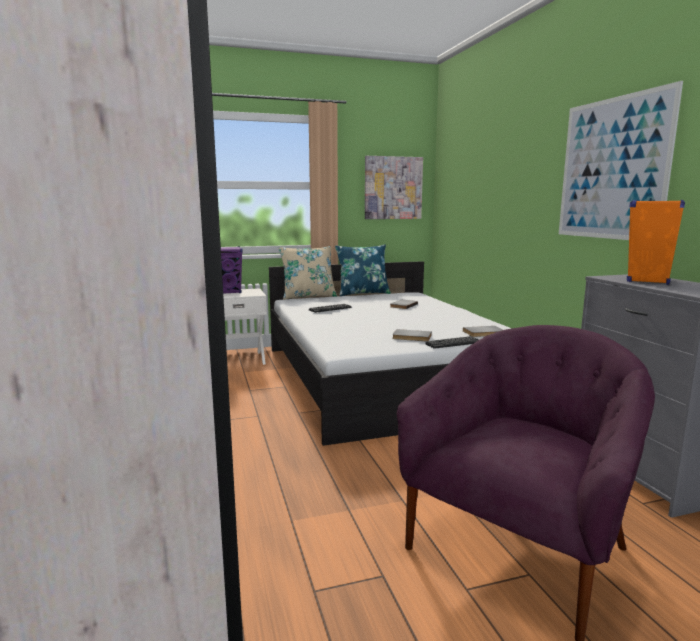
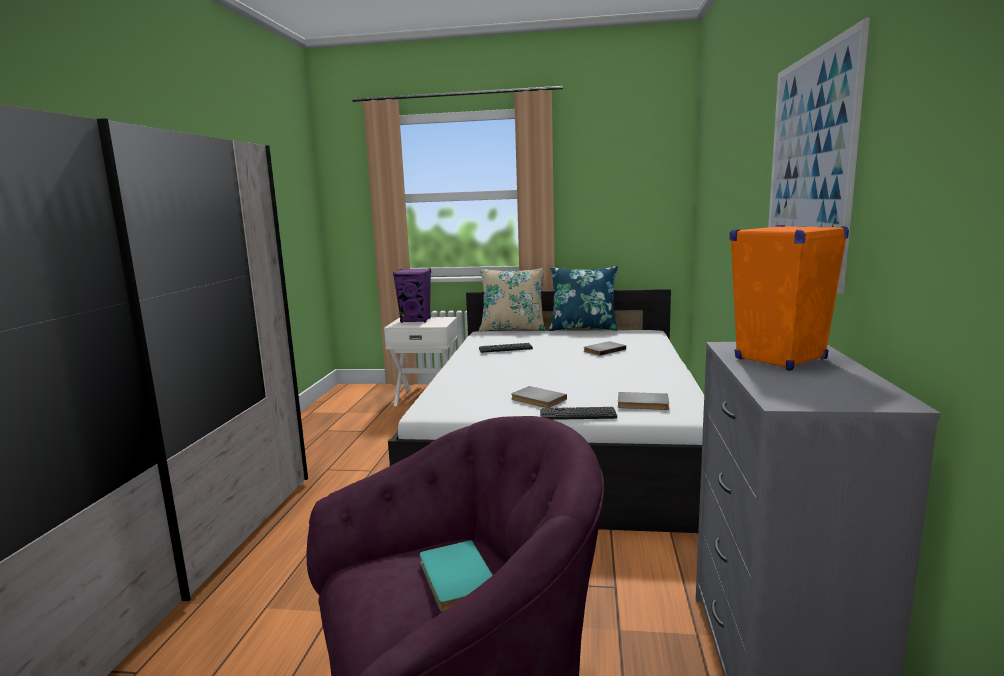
camera: 25 degrees right, 0 degrees up
(393, 188) = (633, 192): picture -> none
(537, 434) = (454, 579): none -> turquoise book

